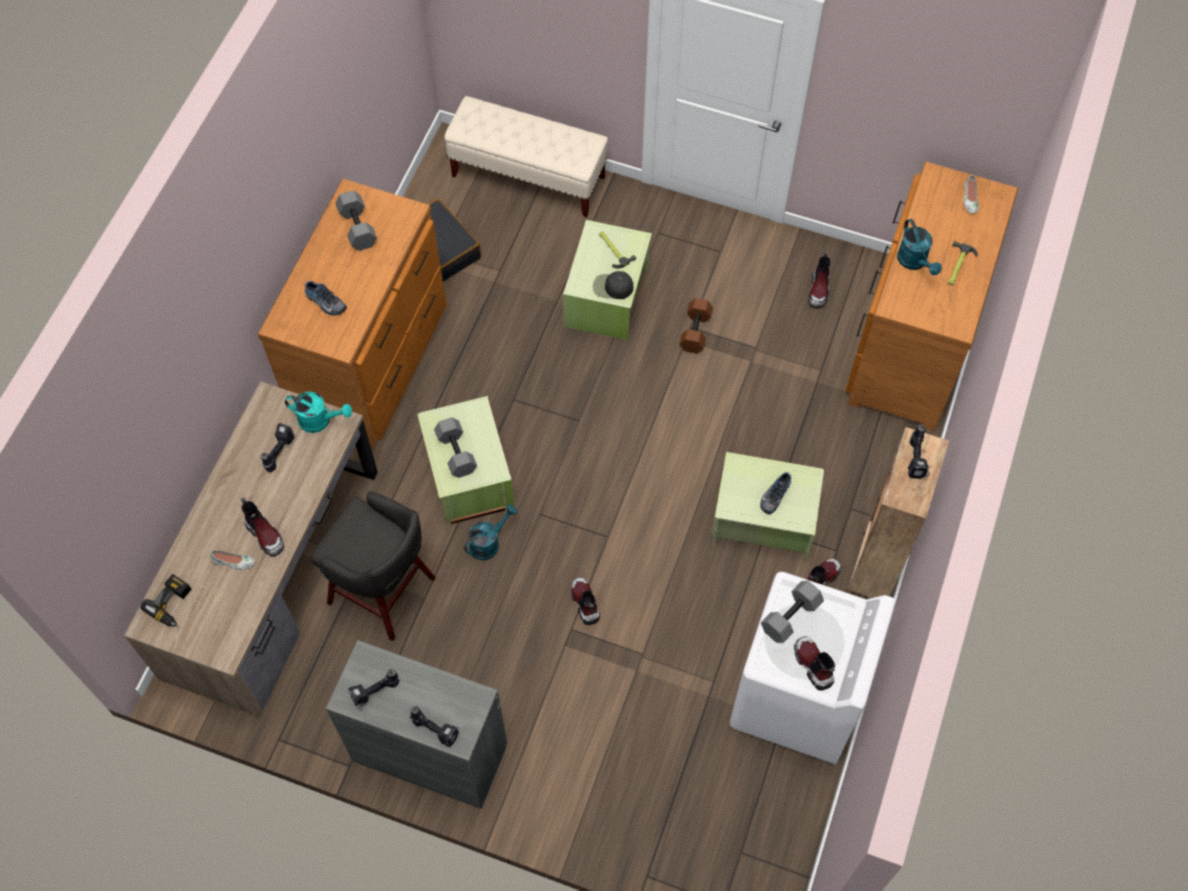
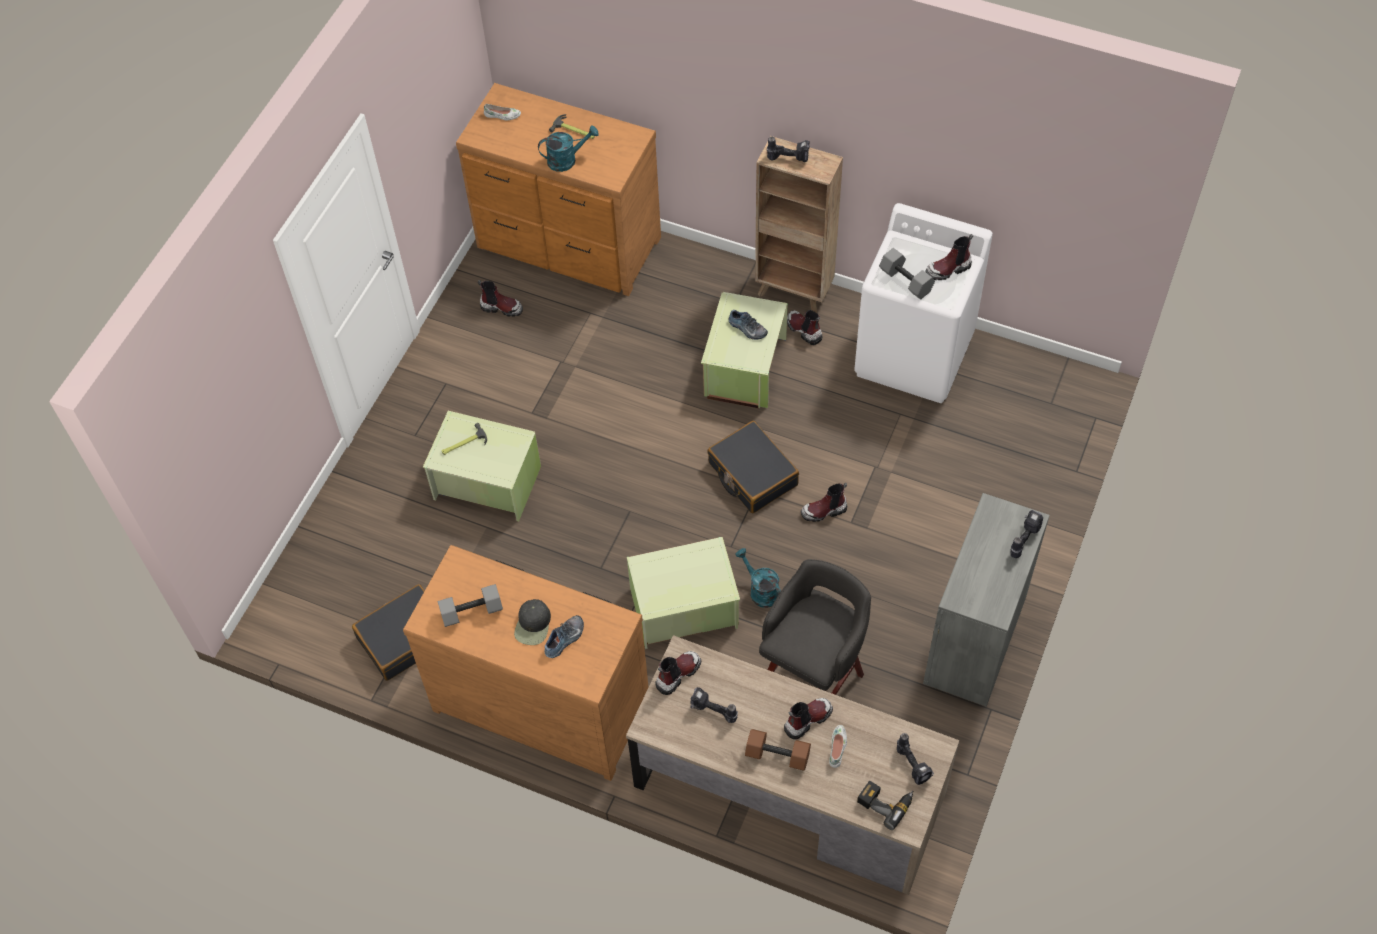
camera: 85 degrees left, 5 degrees down
(320, 420) = (677, 674): turquoise watering can -> boot
(375, 694) = (992, 589): power drill -> power drill (914, 765)
(455, 452) = (690, 585): grey dumbbell -> none
(528, 177) = (323, 551): beige bench -> none
(612, 287) = (509, 446): black cap -> black cap (533, 625)
(627, 531) = (752, 474): none -> black suitcase
(696, 332) = (538, 408): brown dumbbell -> brown dumbbell (778, 754)

